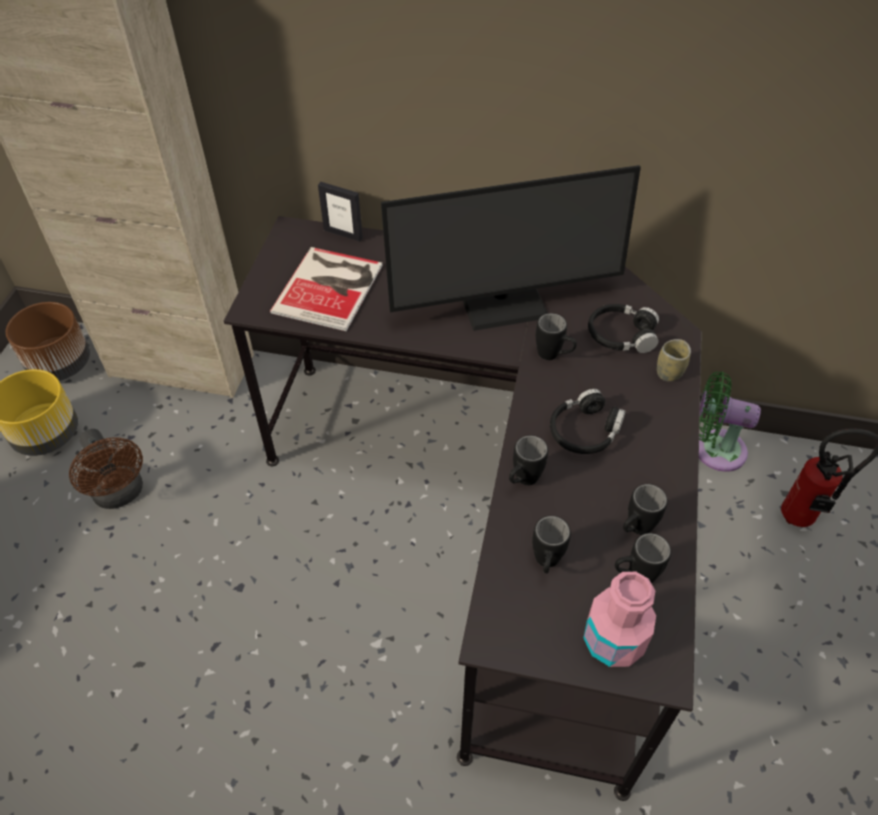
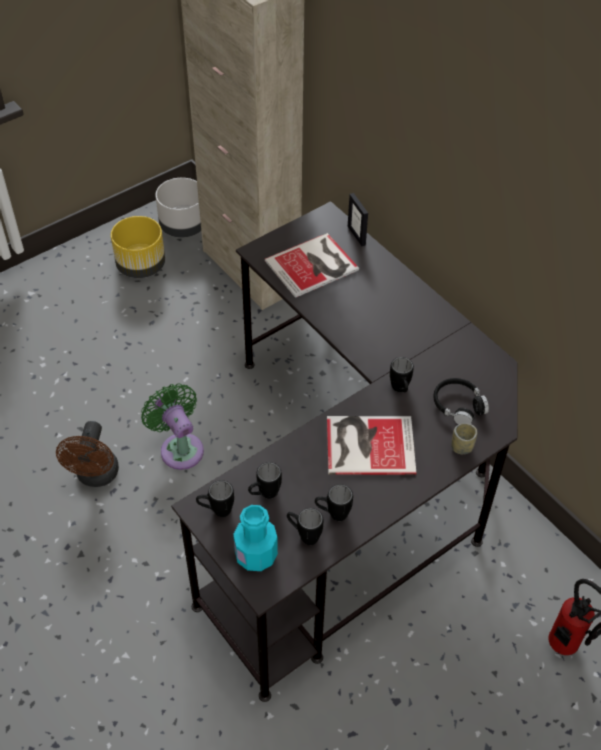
camera: 40 degrees right, 0 degrees up
(60, 364) = (183, 226): brown planter -> grey planter
(121, 494) = (150, 328): brown fan -> brown fan (96, 476)
(502, 299) = (408, 336): monitor -> none
(522, 481) = (300, 445): black mug -> black mug (216, 510)
(584, 431) = (367, 444): black headphones -> book
(613, 640) = (256, 555): pink bottle -> turquoise bottle
(714, 448) = (552, 558): green fan -> green fan (180, 447)

